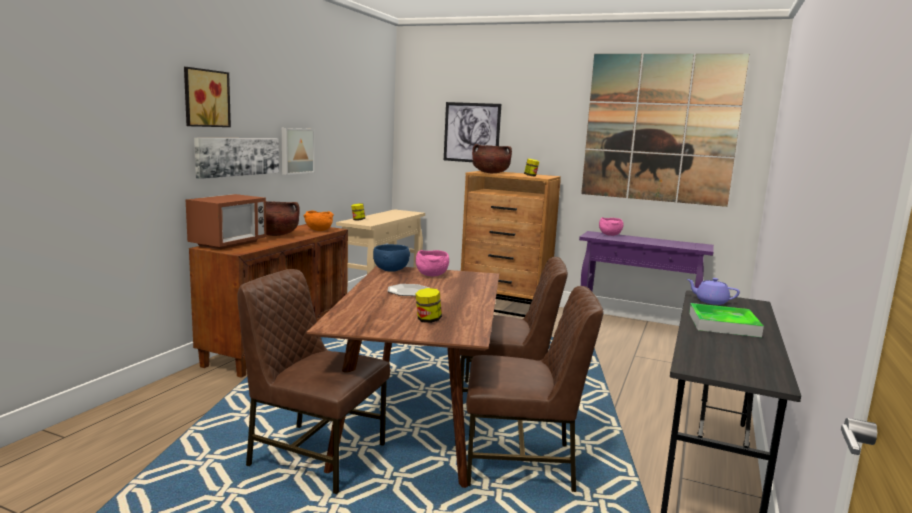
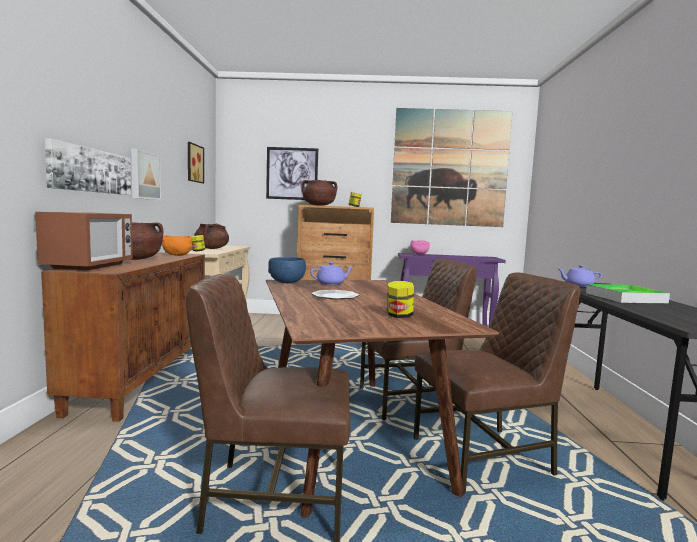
camera: 20 degrees left, 5 degrees down
(205, 98) = (56, 94): picture -> picture (193, 163)
(377, 216) = (211, 248): none -> brown cooking pot
(431, 275) = (331, 284): pink bowl -> purple teapot

